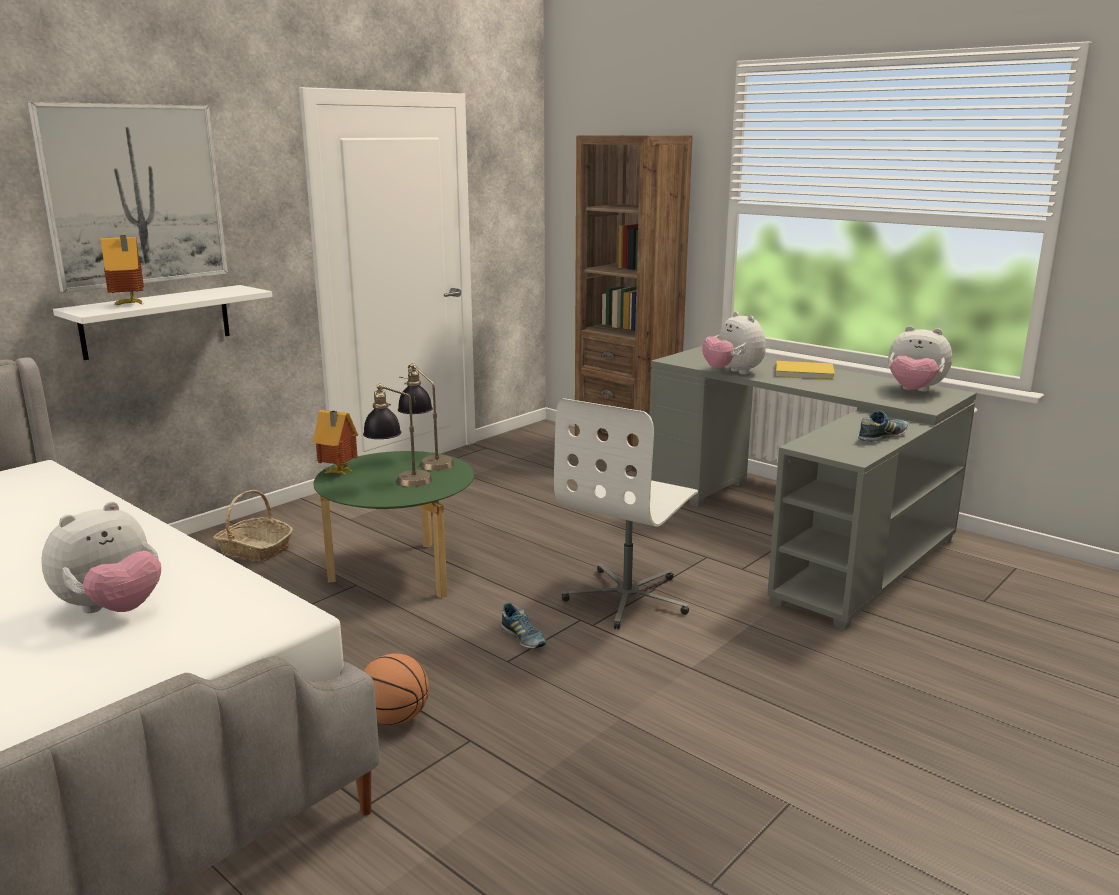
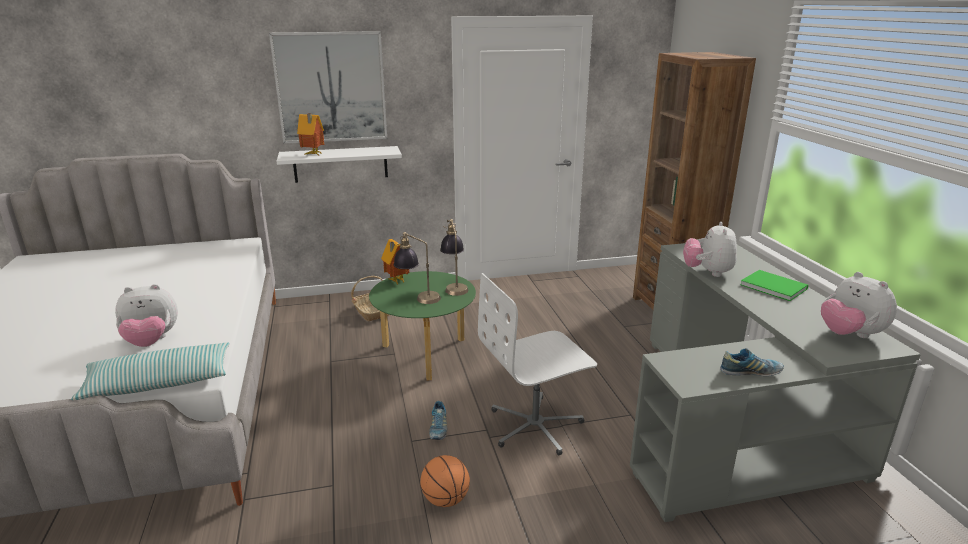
camera: 35 degrees right, 5 degrees up
(228, 642) = (159, 382): none -> pillow
(395, 718) = (315, 452): basketball -> basketball (445, 499)
(802, 372) = (772, 286): yellow book -> green book

